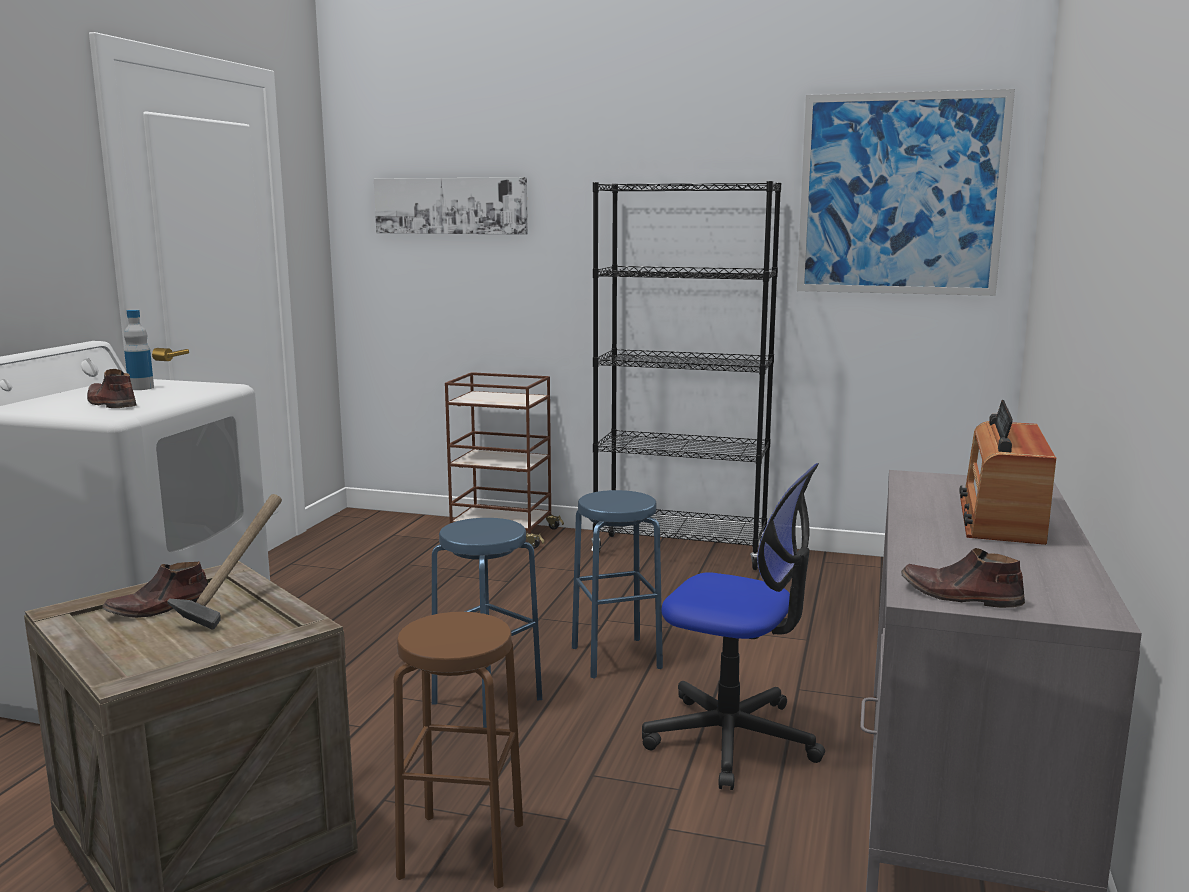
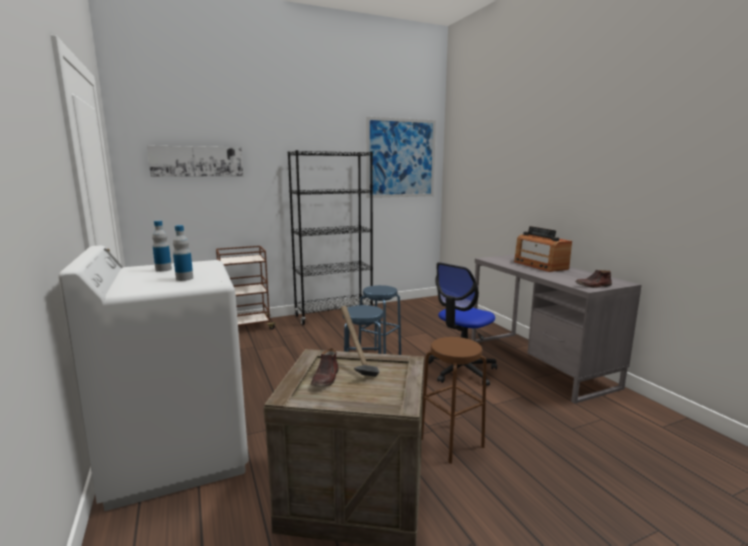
camera: 40 degrees left, 0 degrees up
(110, 403) = (184, 278): brown shoe -> bottle
(732, 739) = (461, 370): office chair -> office chair turned 150 degrees clockwise

